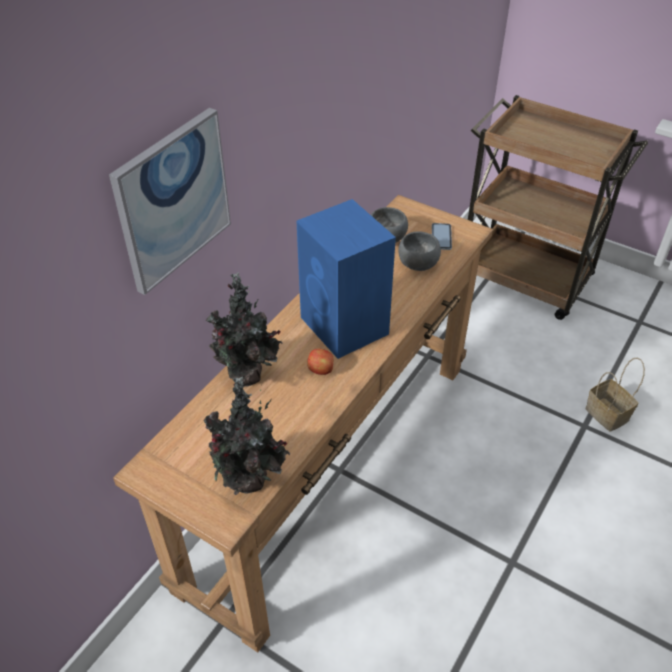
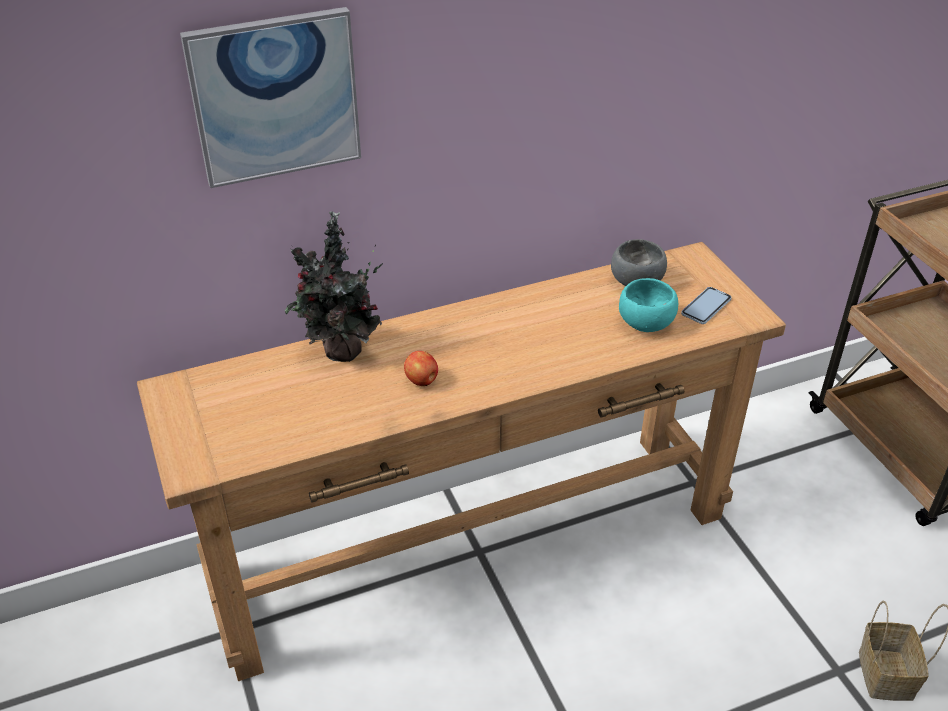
camera: 35 degrees right, 5 degrees down
(249, 483) = (243, 449): potted plant -> none
(345, 327) = (492, 351): blue speaker -> none
(417, 263) = (645, 322): grey bowl -> turquoise bowl

